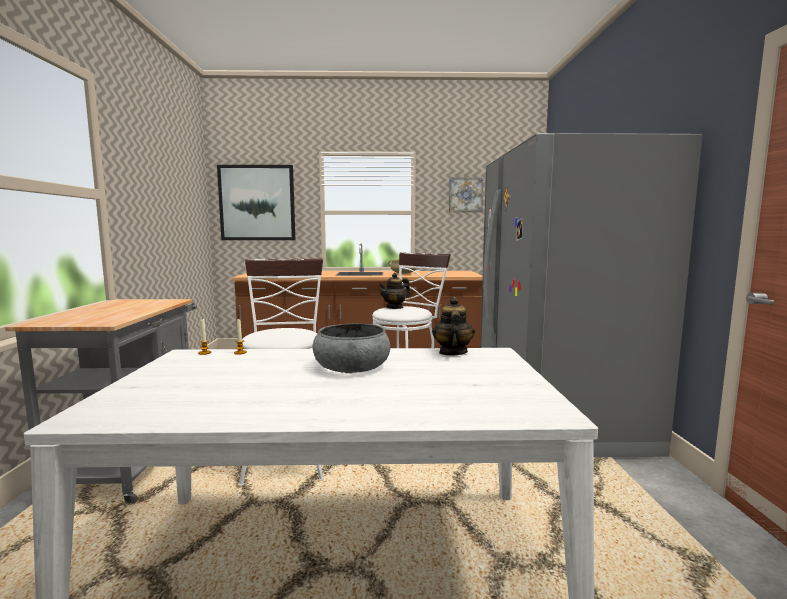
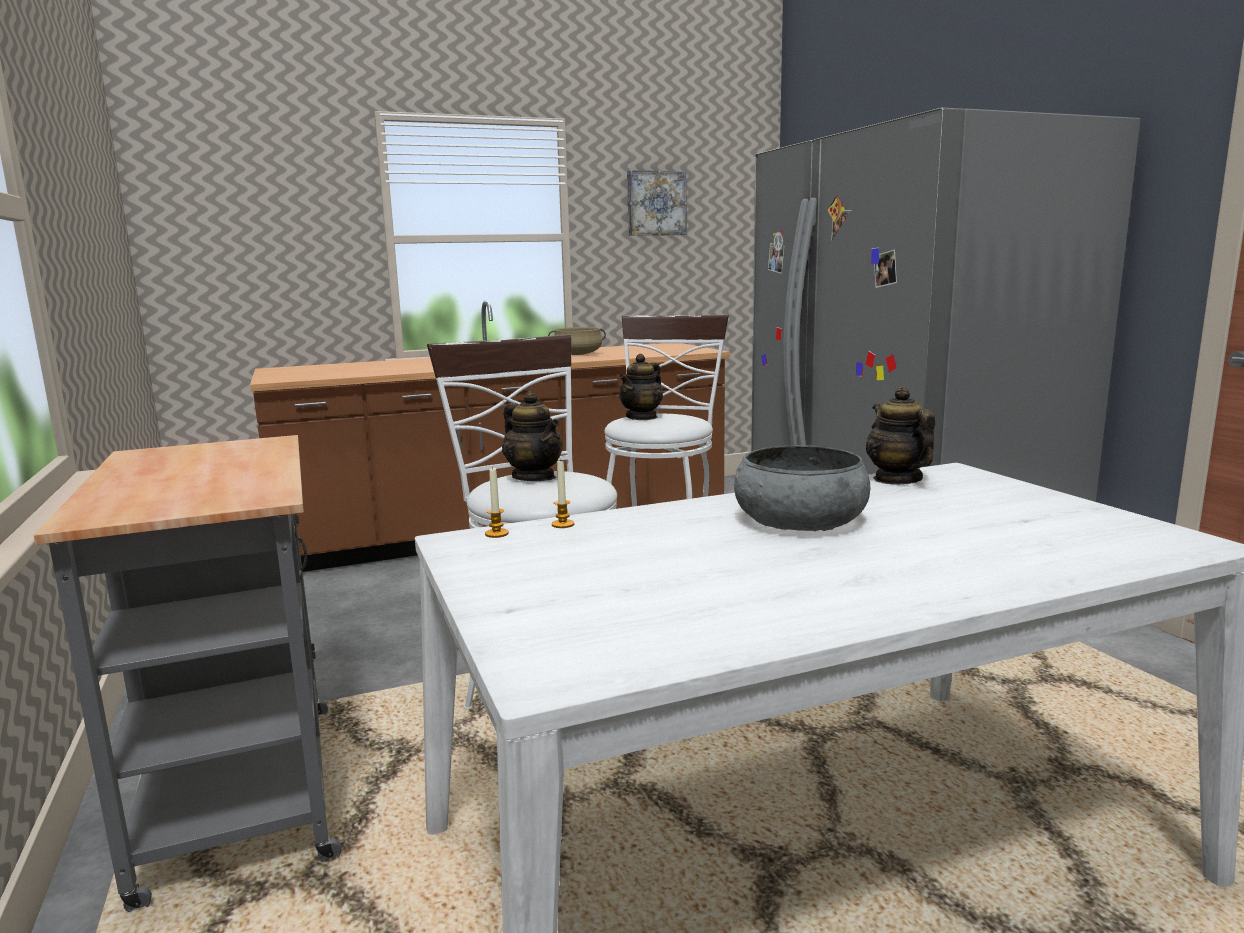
camera: 20 degrees left, 5 degrees up
(257, 203) = (244, 221): picture -> none
(281, 330) = (534, 477): none -> teapot

